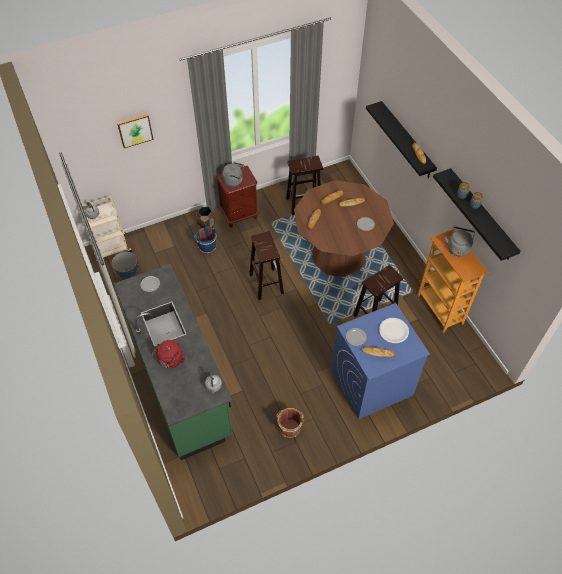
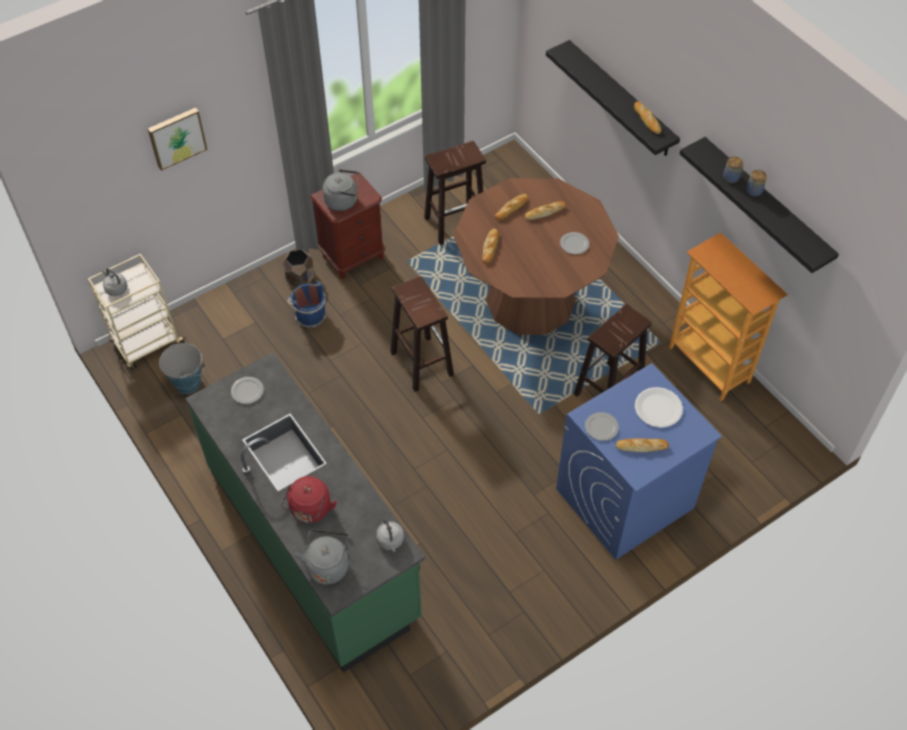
camera: 10 degrees left, 0 degrees up
(289, 427) = (509, 590): brown bucket -> none
(458, 248) = (733, 262): grey kettle -> grey kettle (327, 565)

